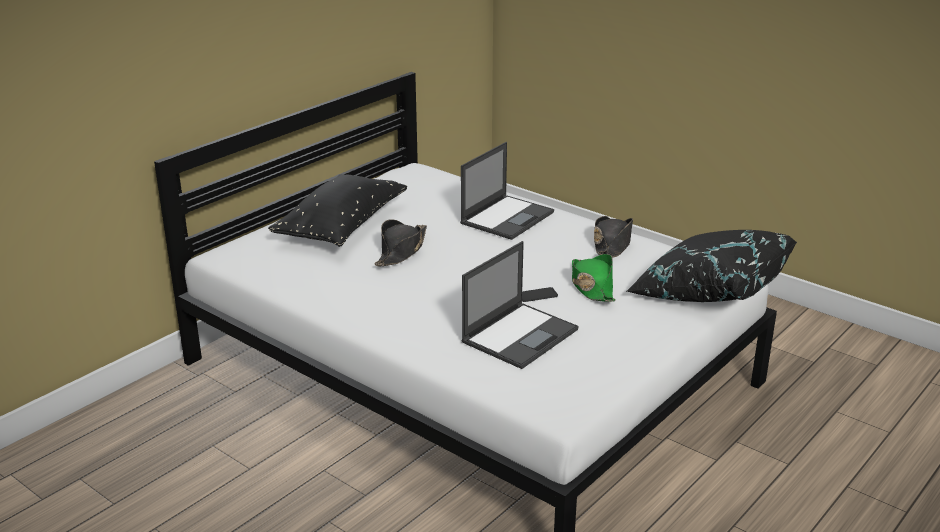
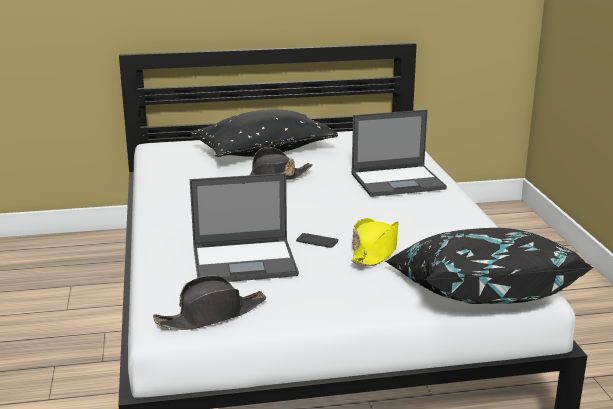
camera: 40 degrees right, 5 degrees down
(591, 286) = (375, 251): green hat -> yellow hat
(612, 244) = (456, 228): black hat -> black hat (212, 315)

